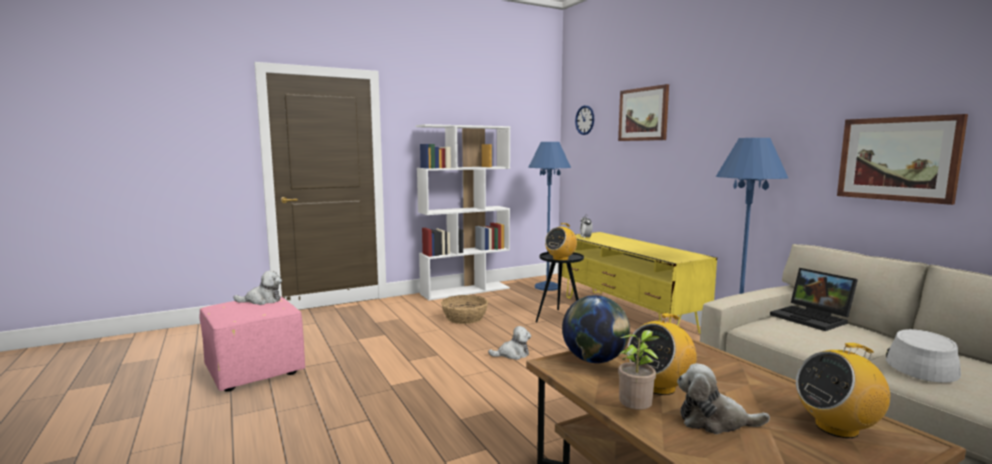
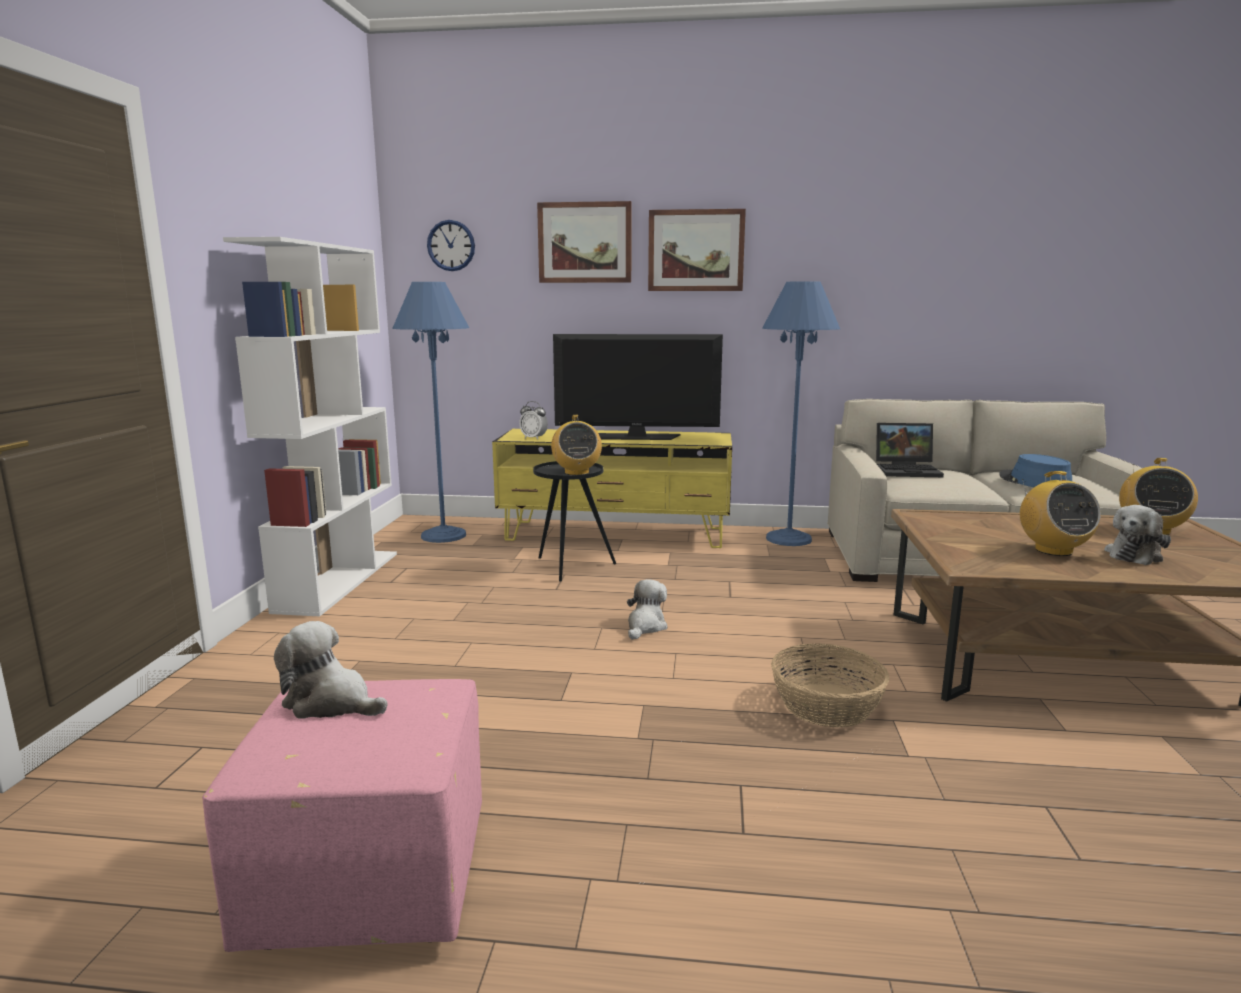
camera: 55 degrees left, 5 degrees up
(262, 301) = (331, 703): plush toy -> plush toy turned 90 degrees counterclockwise
(465, 318) = (459, 615): basket -> basket (827, 705)
(594, 360) = (968, 552): globe -> none
(636, 413) = (1114, 572): potted plant -> none
(641, 247) = (636, 437): none -> television
(897, 159) = (921, 304): picture -> picture (696, 250)
(920, 364) = (1034, 482): grey hat -> blue hat

